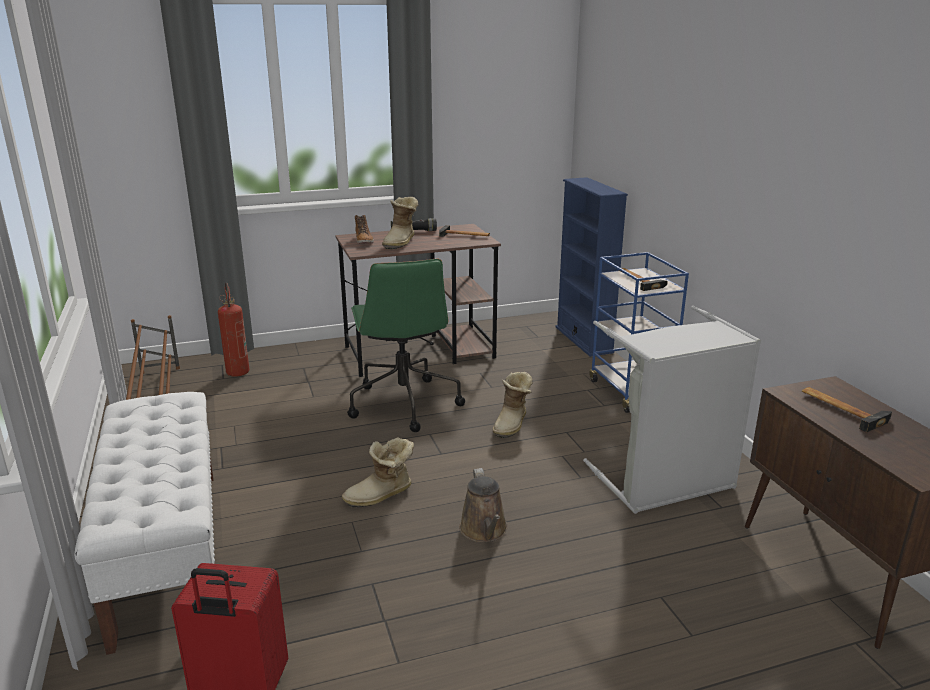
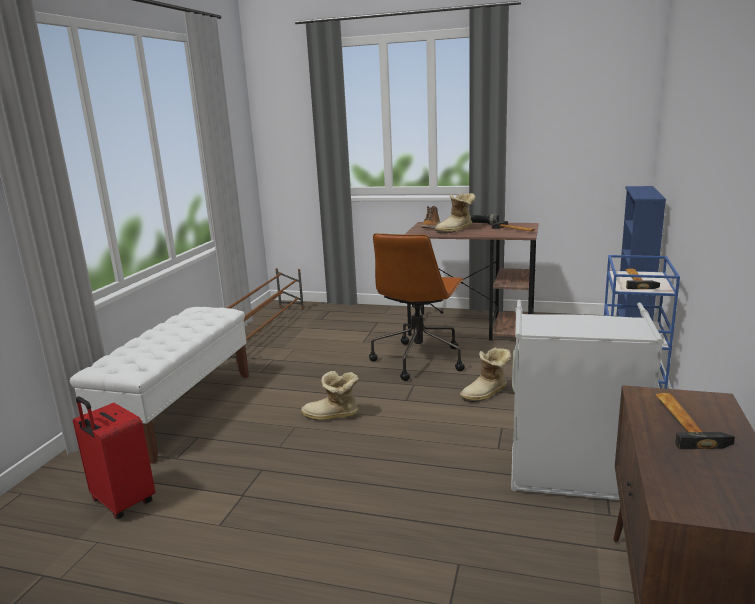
camera: 35 degrees right, 5 degrees down
(238, 374) = (332, 318): fire extinguisher -> none
(403, 403) = (419, 359): green office chair -> brown office chair
(484, 531) = (375, 462): brown watering can -> none

